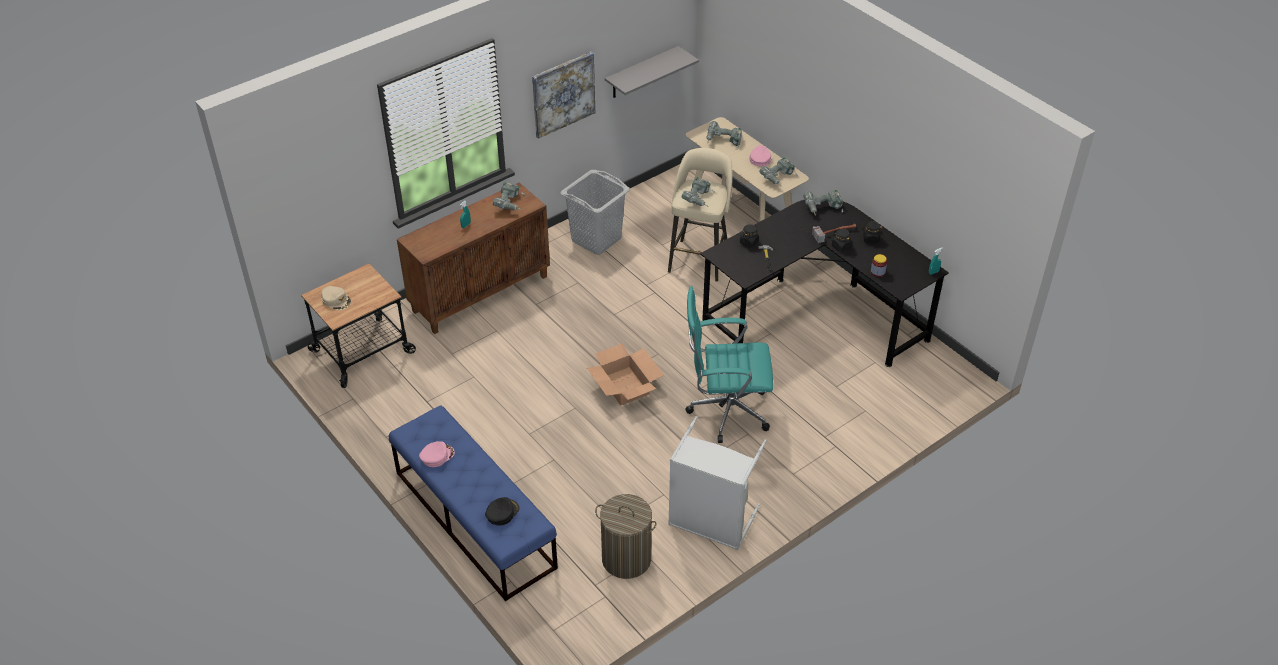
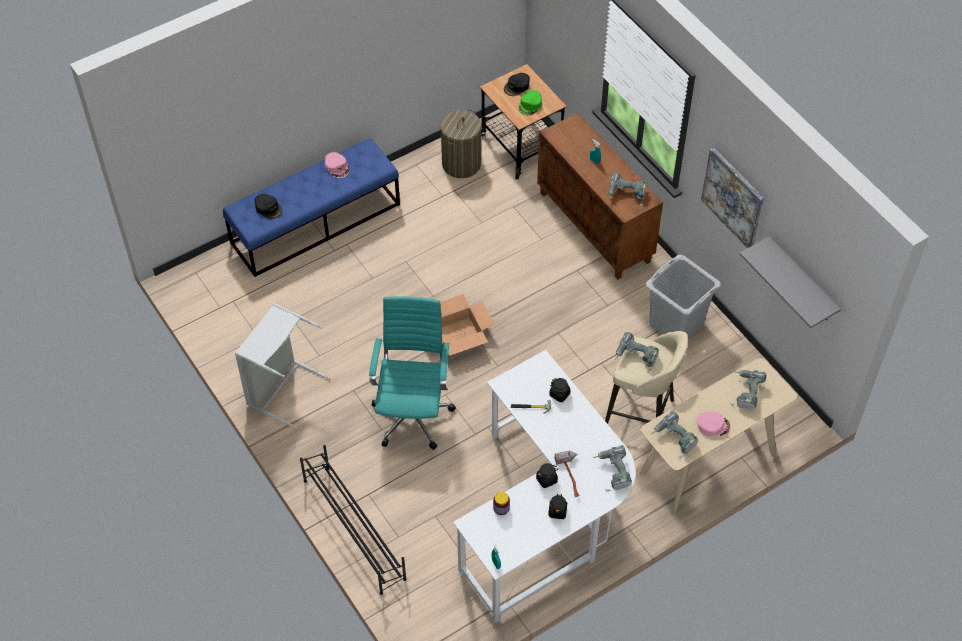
camera: 95 degrees right, 10 degrees up
(336, 300) = (517, 86): beige cap -> black cap
(365, 289) = (530, 105): none -> green cap
(626, 559) = (254, 324): laundry basket -> laundry basket (461, 164)
(815, 313) = (546, 514): black desk -> white desk
(865, 444) = (354, 528): none -> black shoe rack

